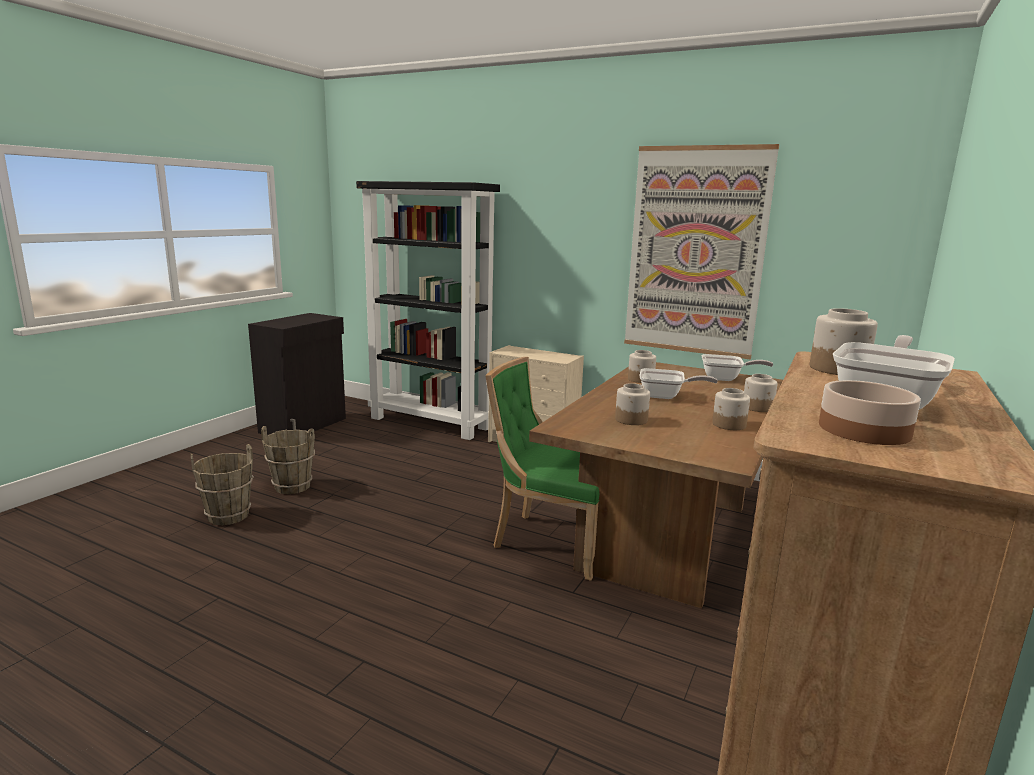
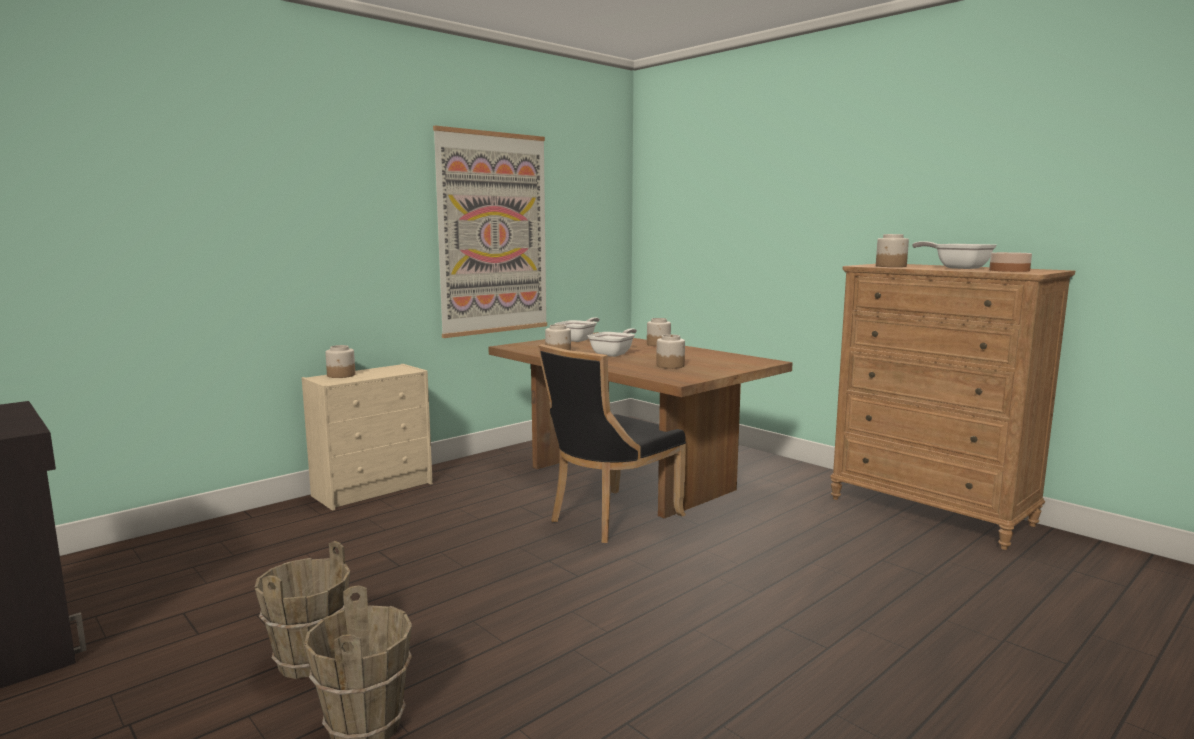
camera: 70 degrees left, 5 degrees down
(431, 423) = (204, 535): black bookcase -> none
(551, 541) = (610, 518): green chair -> black chair
(729, 425) = (694, 353): jar -> jar (341, 375)

